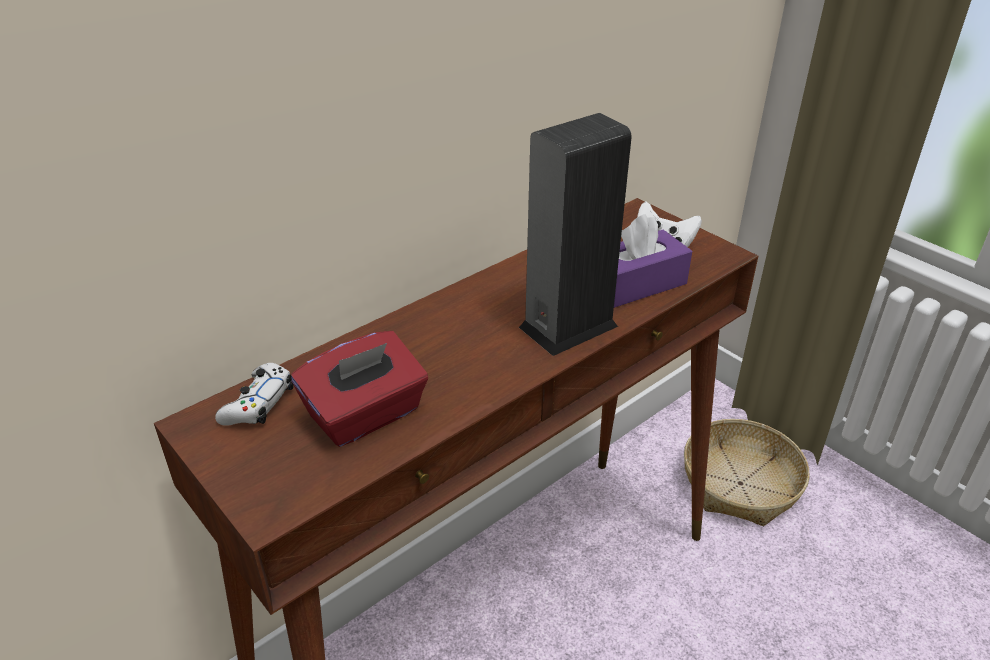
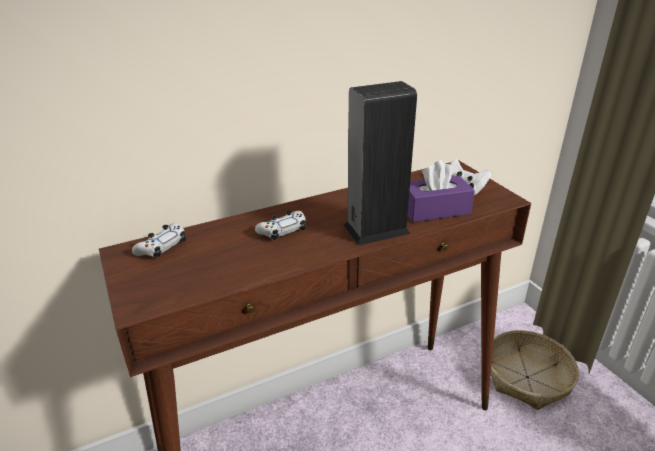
camera: 15 degrees right, 5 degrees down
(366, 415) = (221, 262): red tissue box -> none
(433, 348) = (282, 230): none -> white game controller

